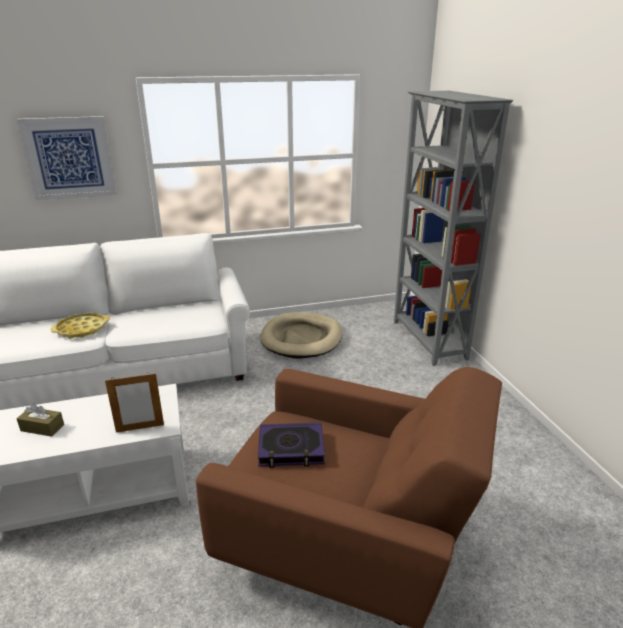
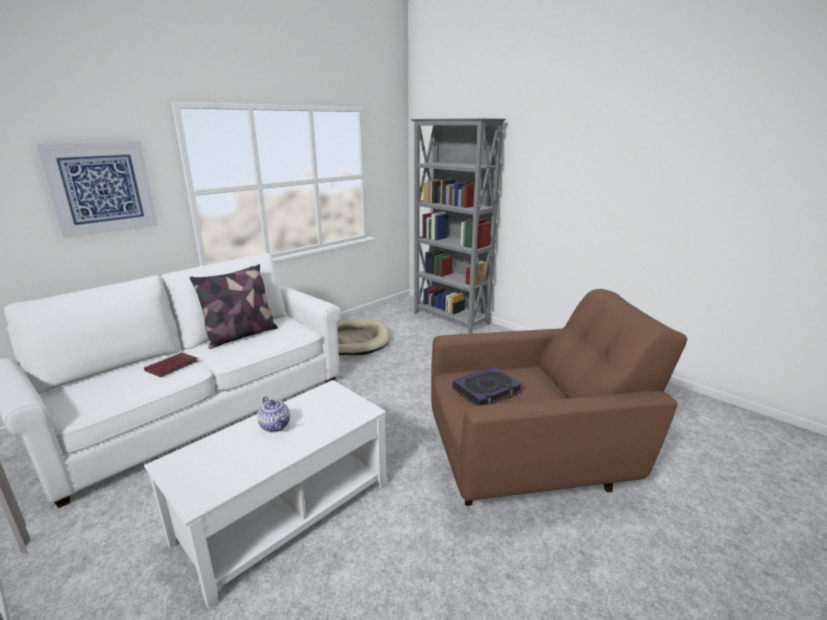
camera: 30 degrees left, 5 degrees down
(42, 428) = (243, 450): brown tissue box -> none
(82, 329) = (172, 366): yellow tray -> red book
(86, 414) = (276, 426): none -> teapot
(140, 428) = (344, 419): picture frame -> none
(159, 312) = (241, 335): none -> pillow

